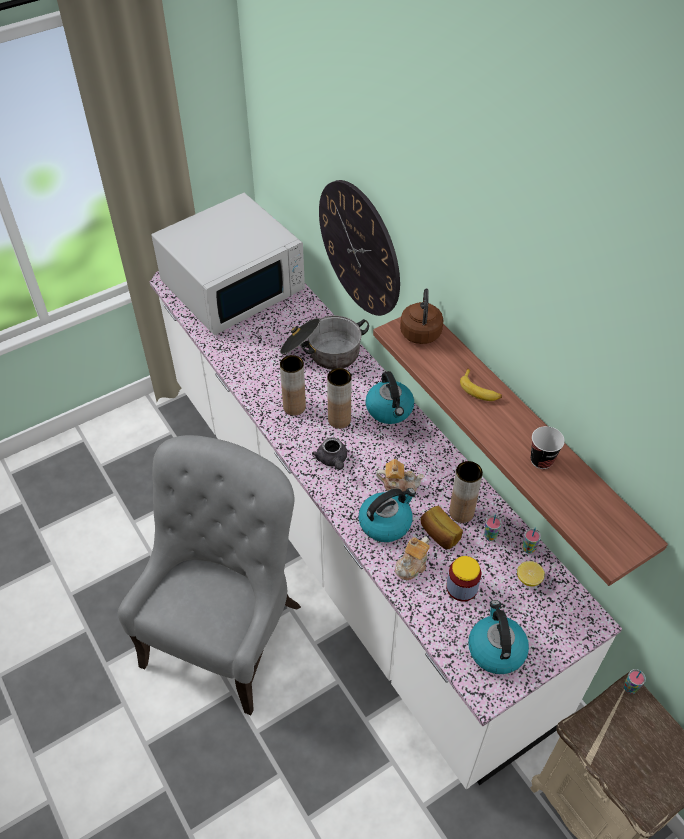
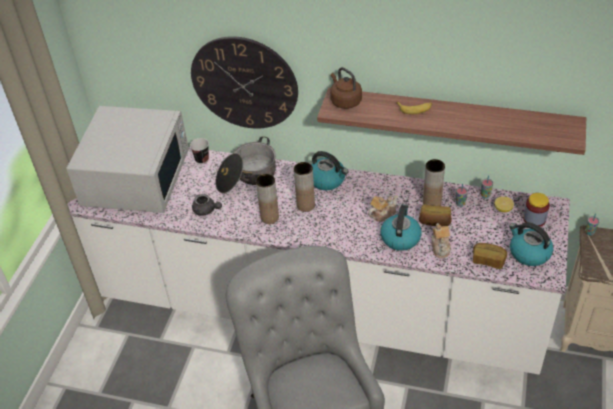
camera: 40 degrees left, 5 degrees down
(332, 460) = (330, 229): grey teapot -> grey teapot (206, 210)
(443, 619) = (488, 260): none -> bread
(461, 587) = (478, 238): jar -> jar (534, 219)
(541, 460) = (487, 120): cup -> cup (202, 159)

